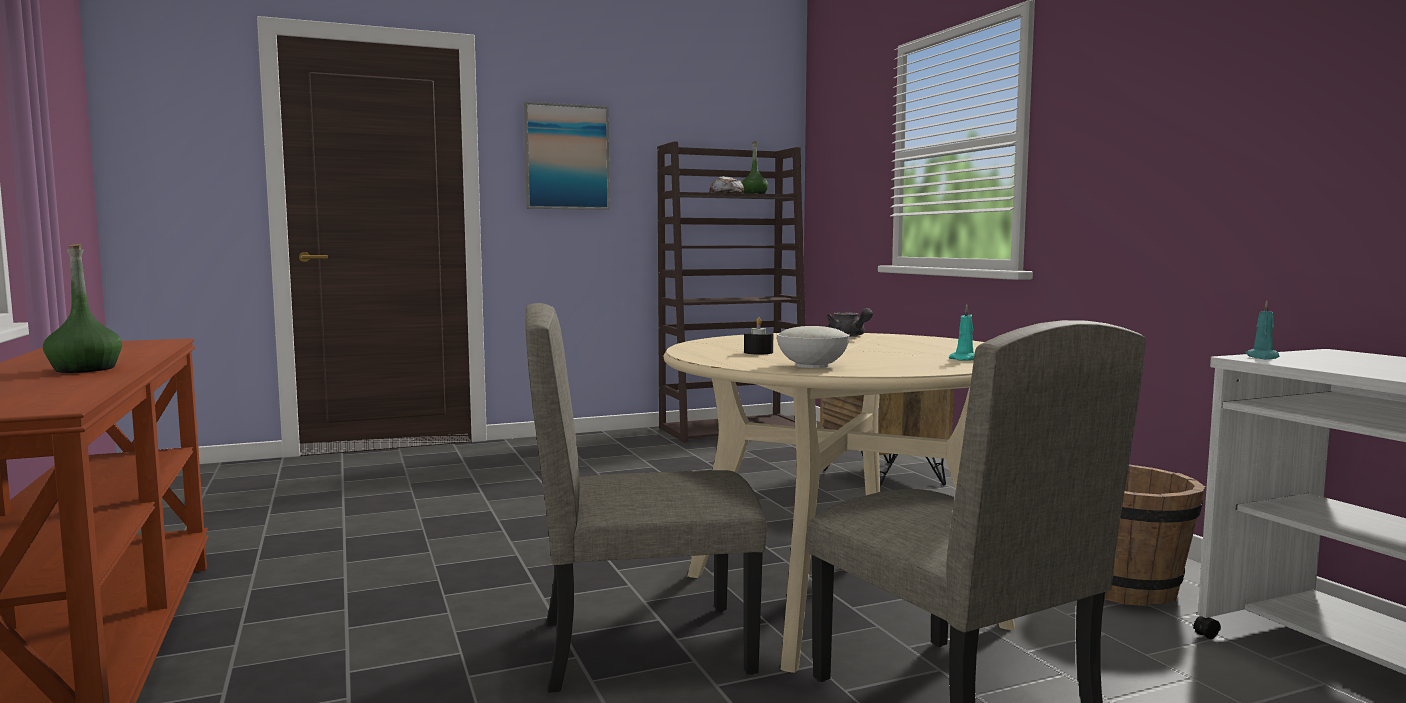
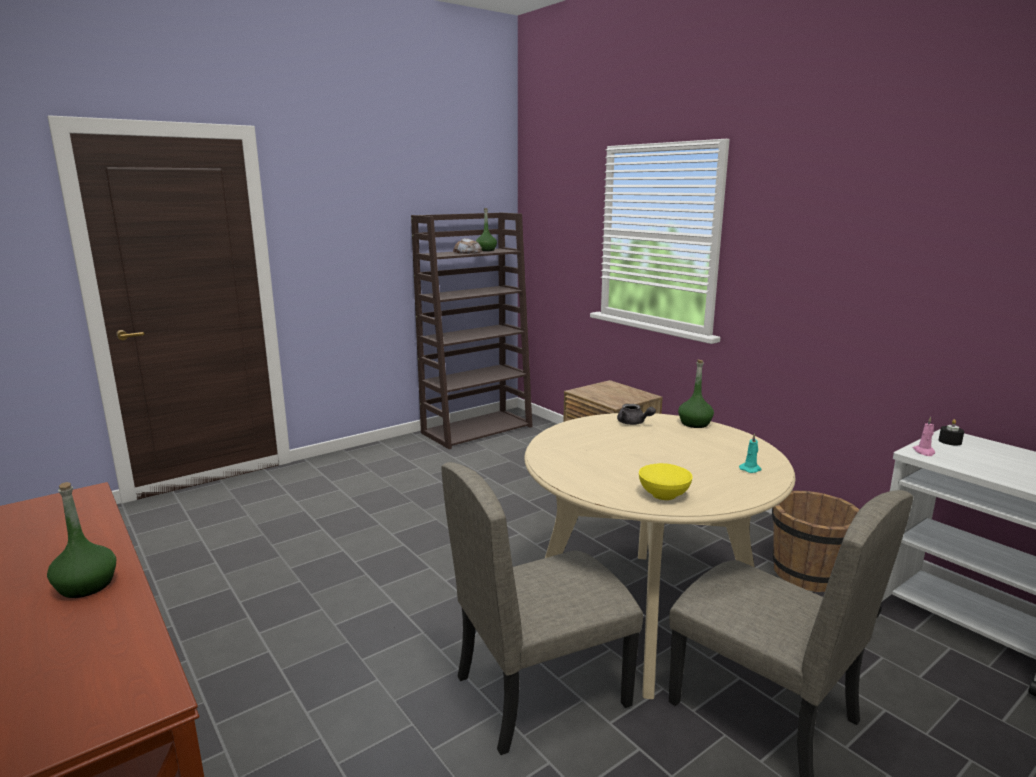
camera: 15 degrees left, 10 degrees up
(566, 157) = (339, 228): picture -> none
(758, 352) = (603, 468): black candle -> black candle (950, 441)
(811, 365) = (663, 494): white bowl -> yellow bowl
(934, 339) = (695, 423): none -> green bottle
(1262, 357) = (924, 452): turquoise candle -> pink candle

